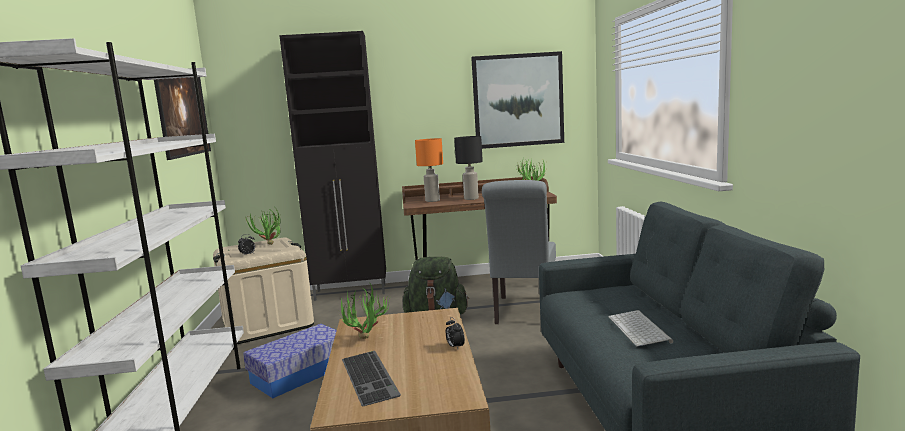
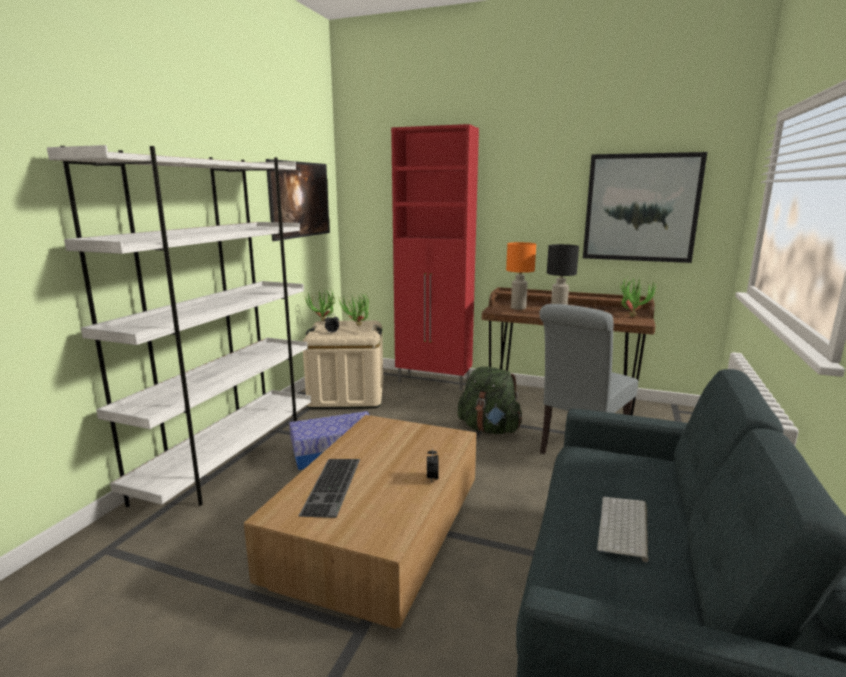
camera: 25 degrees right, 5 degrees up
(351, 292) = (434, 381): black cabinet -> red cabinet
(367, 341) = (364, 446): potted plant -> potted plant (323, 322)

